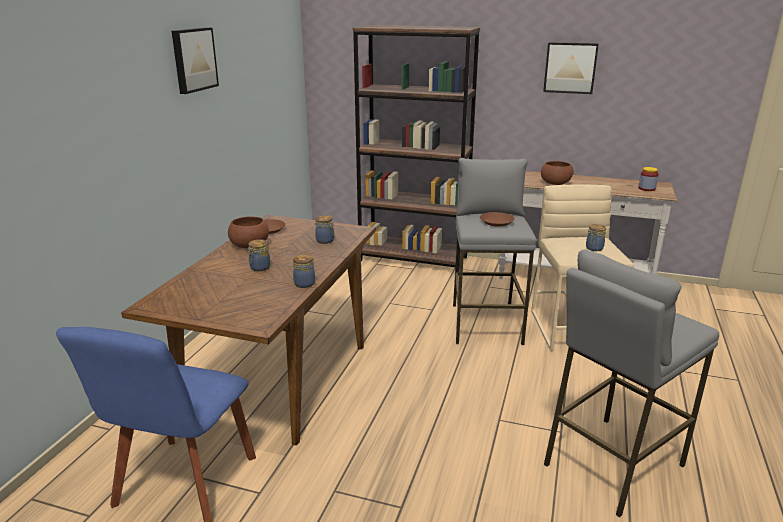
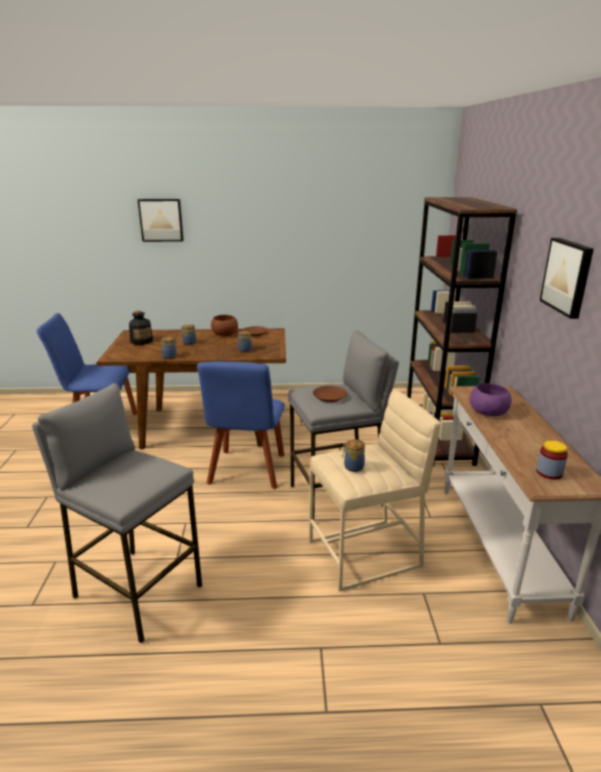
camera: 70 degrees right, 0 degrees up
(193, 59) = (275, 207): picture -> picture (161, 220)
(208, 299) = (142, 341): none -> bottle
(413, 365) = (247, 471): none -> blue chair
(555, 183) = (488, 412): brown bowl -> purple bowl

